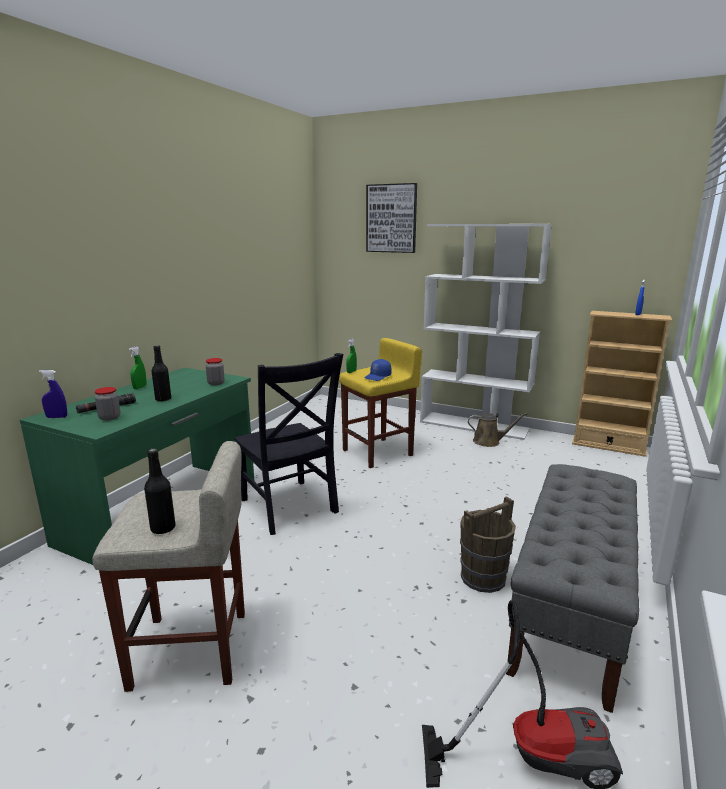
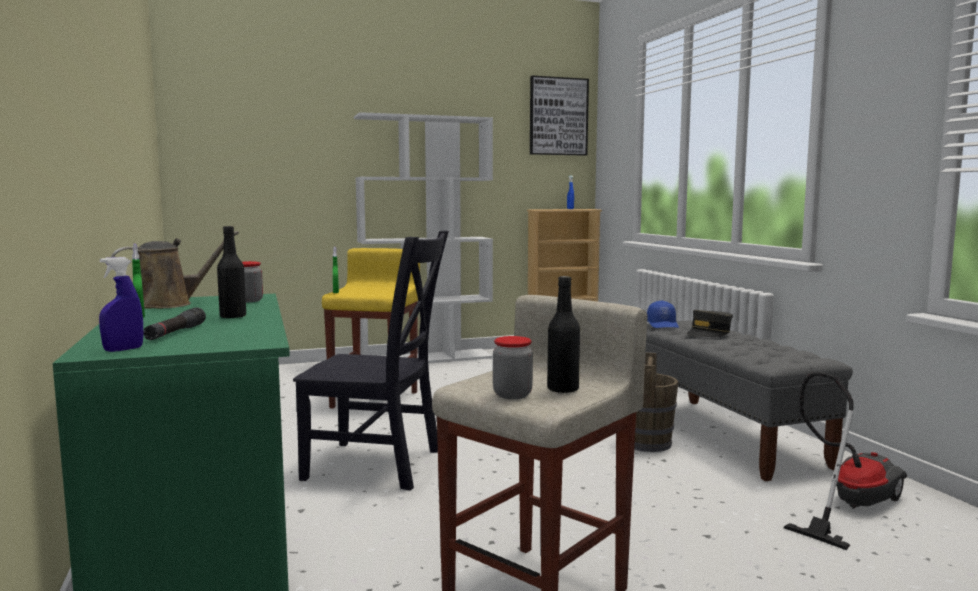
camera: 45 degrees left, 10 degrees down
(109, 418) = (223, 335): jar -> jar (512, 395)
(378, 377) = (382, 290): blue cap -> blue cap (663, 325)
(391, 218) = (286, 108): picture -> picture (558, 116)
(489, 442) = (466, 366): brown watering can -> brown watering can (168, 304)
(584, 500) = (709, 333): none -> grey cap

